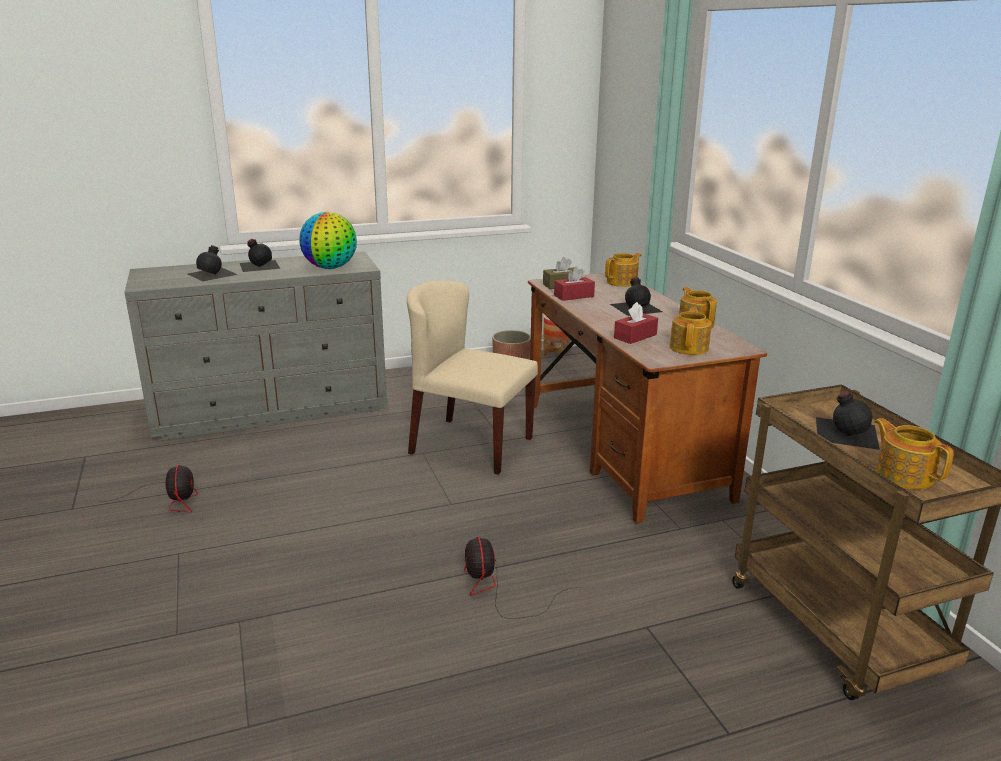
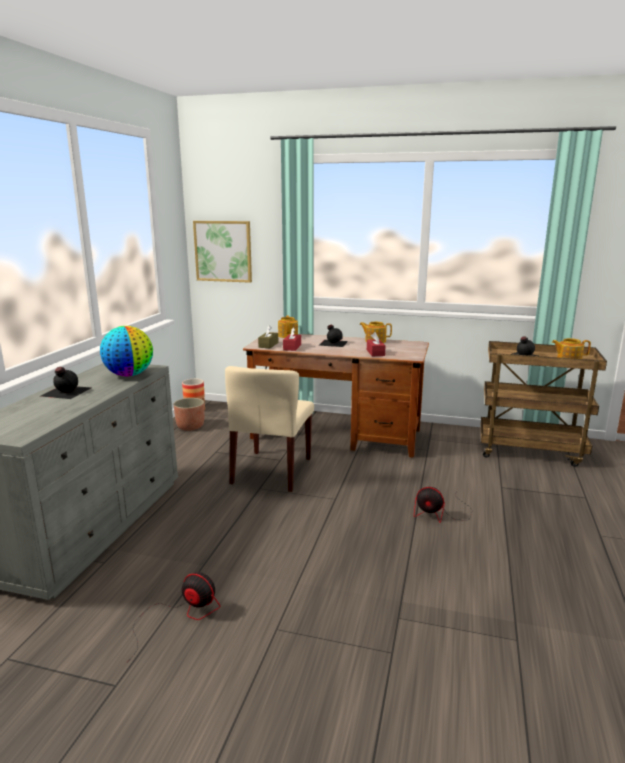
camera: 55 degrees left, 5 degrees down
(213, 274) = (50, 408): black bottle -> none
(470, 445) = (272, 471): beige chair -> beige chair turned 45 degrees counterclockwise
(620, 143) = (223, 251): none -> picture
(689, 348) = (405, 349): teapot -> none

